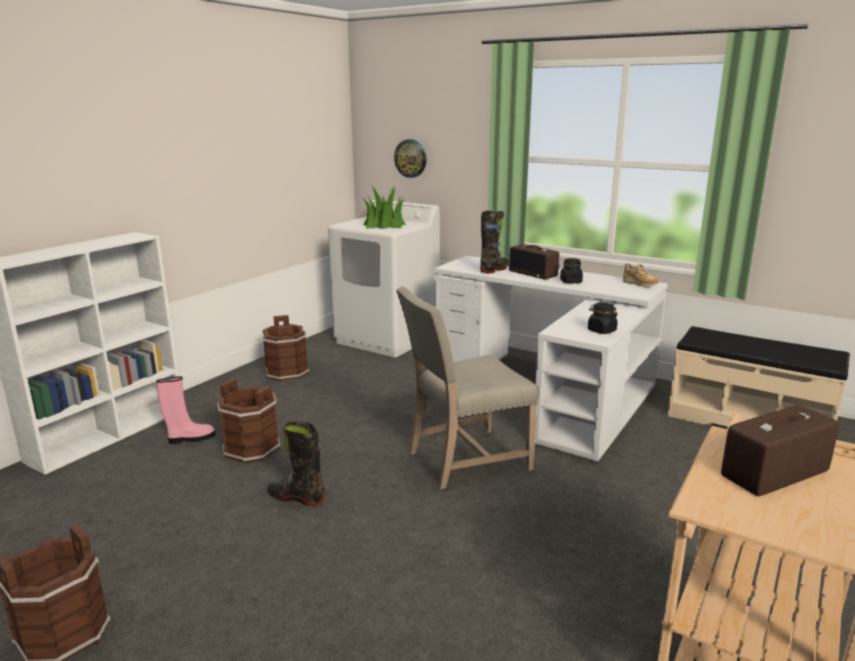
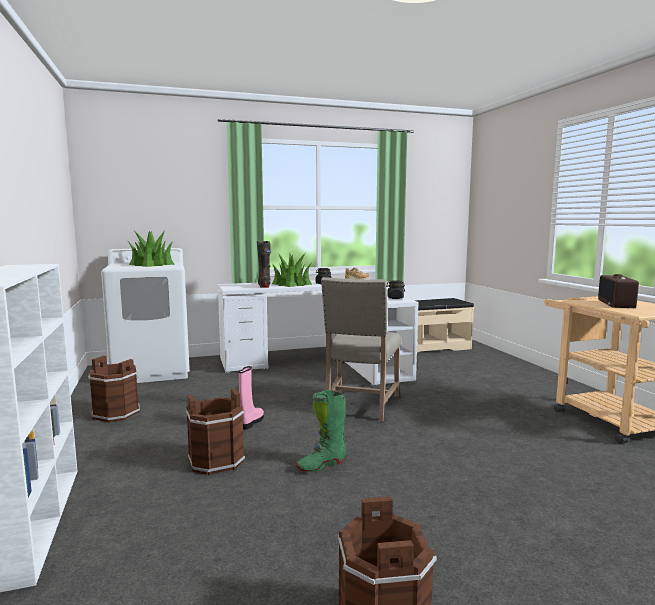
camera: 50 degrees left, 10 degrees down
(190, 438) = (141, 481): pink boot -> pink boot (251, 422)
(297, 498) = (321, 465): black boot -> green boot
(410, 158) = (145, 211): wall clock -> none
(533, 273) = (292, 284): radio -> potted plant

